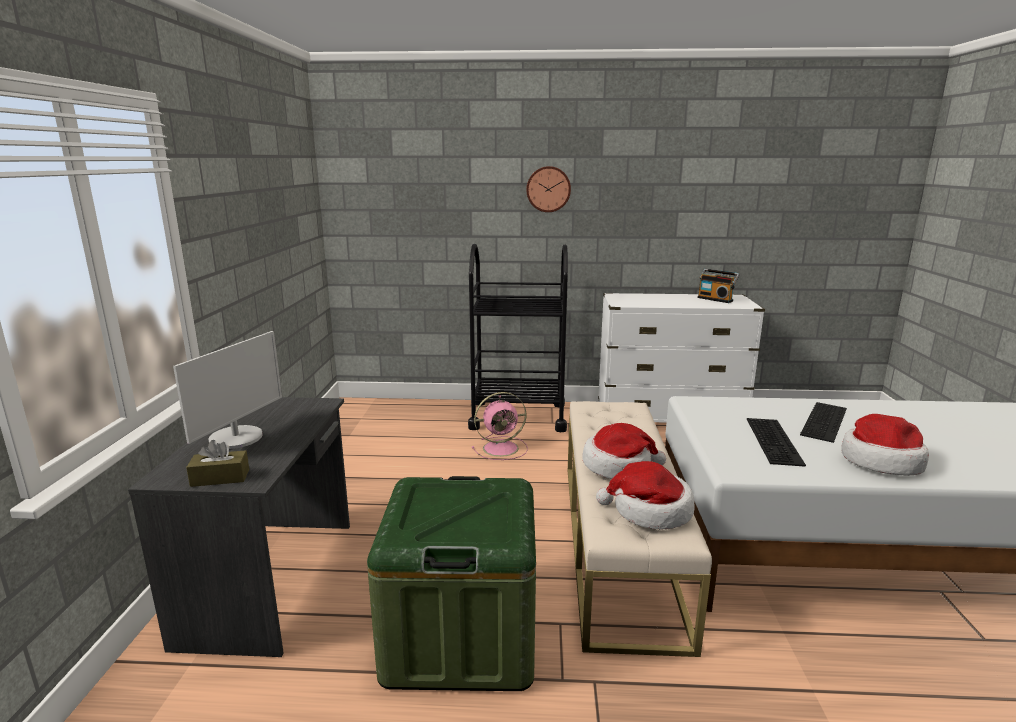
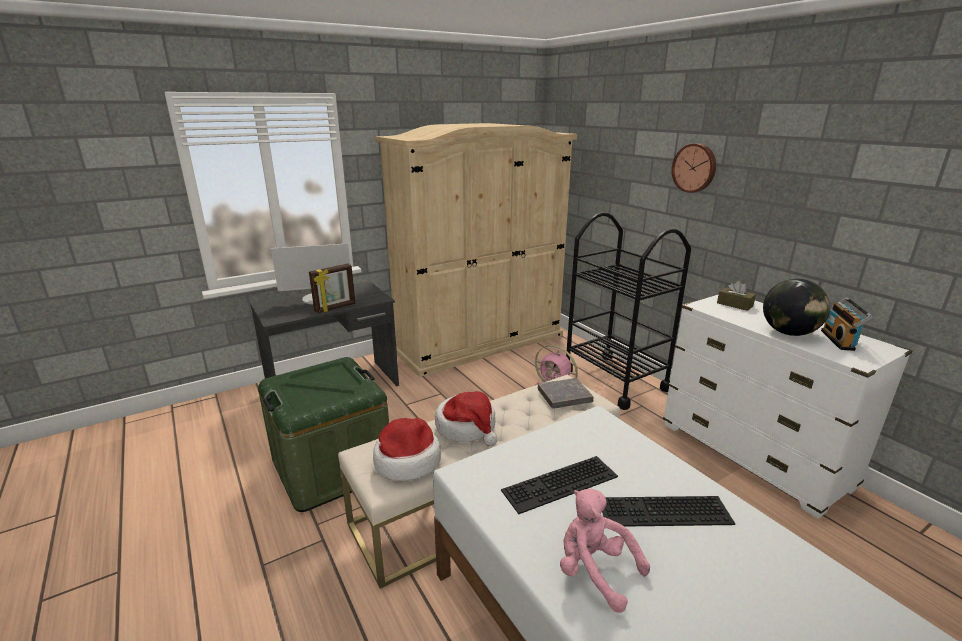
camera: 55 degrees right, 5 degrees up
(220, 478) = (271, 313): brown tissue box -> brown tissue box (734, 304)
(299, 433) = (335, 308): none -> picture frame
(344, 445) = (479, 342): none -> beige wardrobe
(612, 413) = (564, 396): none -> grey book
(692, 303) = (788, 333): none -> globe
(880, 461) = (594, 571): hat -> pink plush toy

